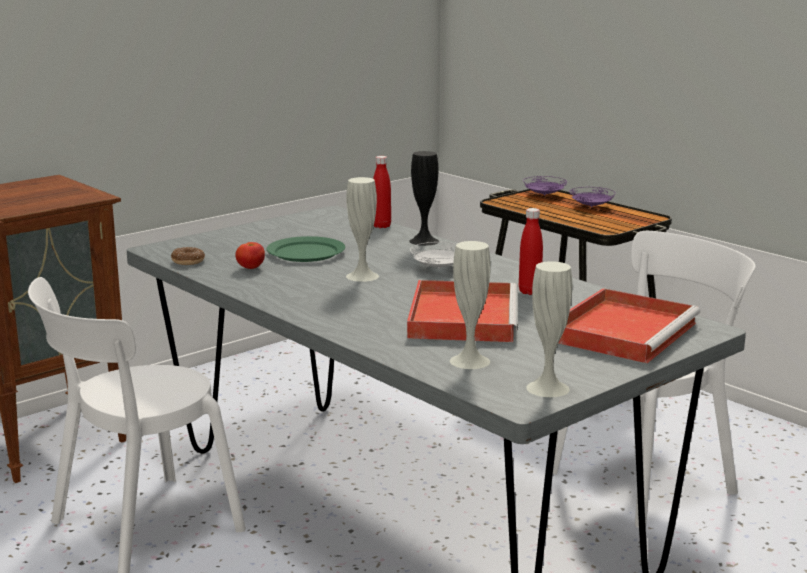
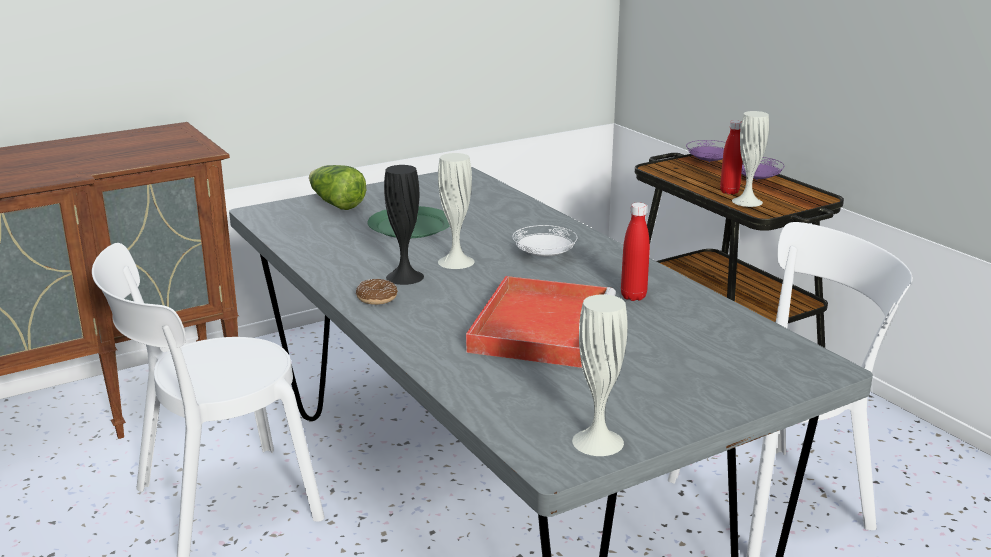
camera: 10 degrees right, 5 degrees up
(188, 261) = (282, 230): donut -> donut (376, 298)
(226, 239) = (336, 204): none -> lettuce
(250, 268) = (342, 243): tomato -> none
(381, 226) = (507, 196): red bottle -> red bottle (729, 192)
(424, 241) = (544, 218): black vase -> black vase (405, 277)
(469, 361) = (523, 392): white vase -> white vase (747, 201)
(623, 330) = (722, 361): red tray -> none

